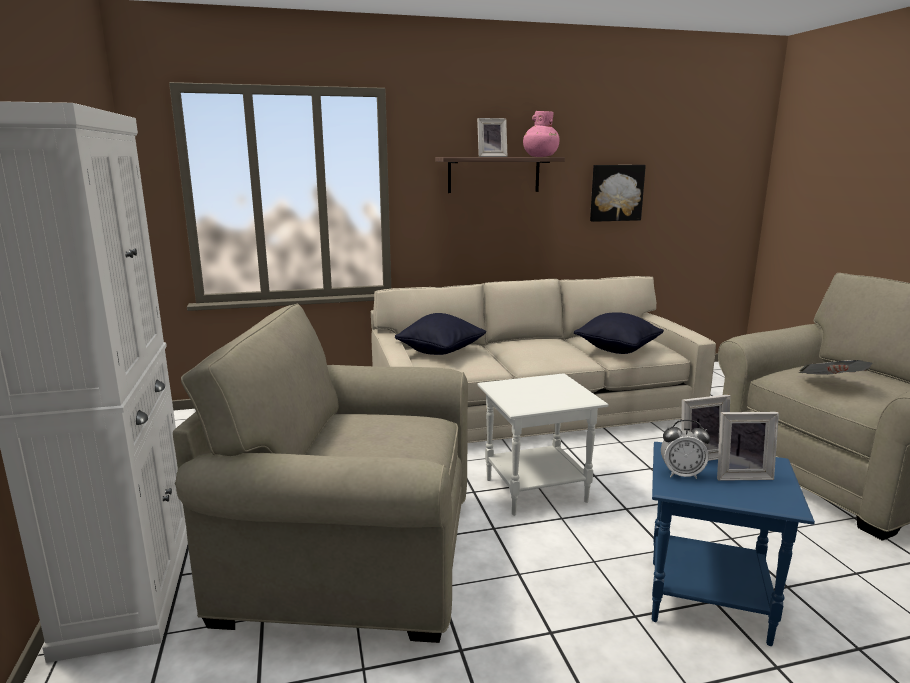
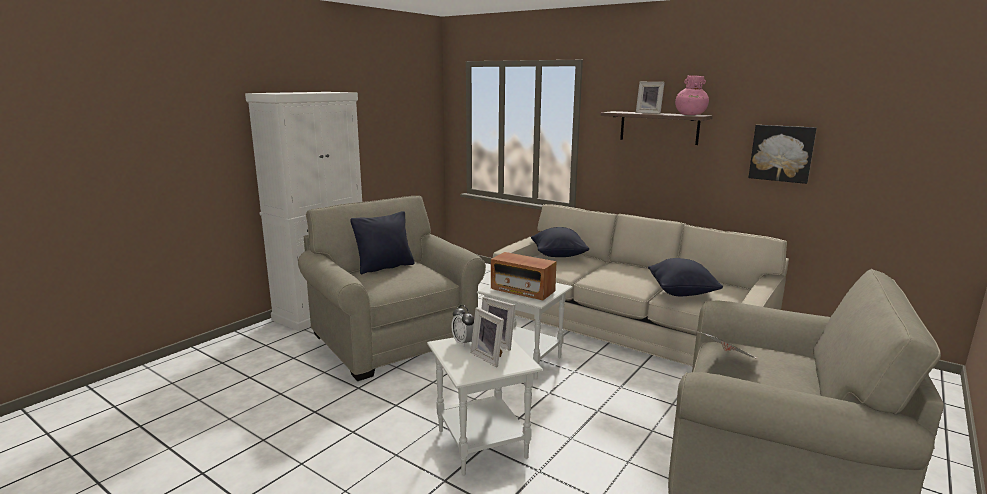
camera: 50 degrees right, 0 degrees up
(334, 436) = (385, 267): none -> black pillow
(548, 396) = (522, 291): none -> radio
(709, 601) = (482, 444): blue side table -> white side table

